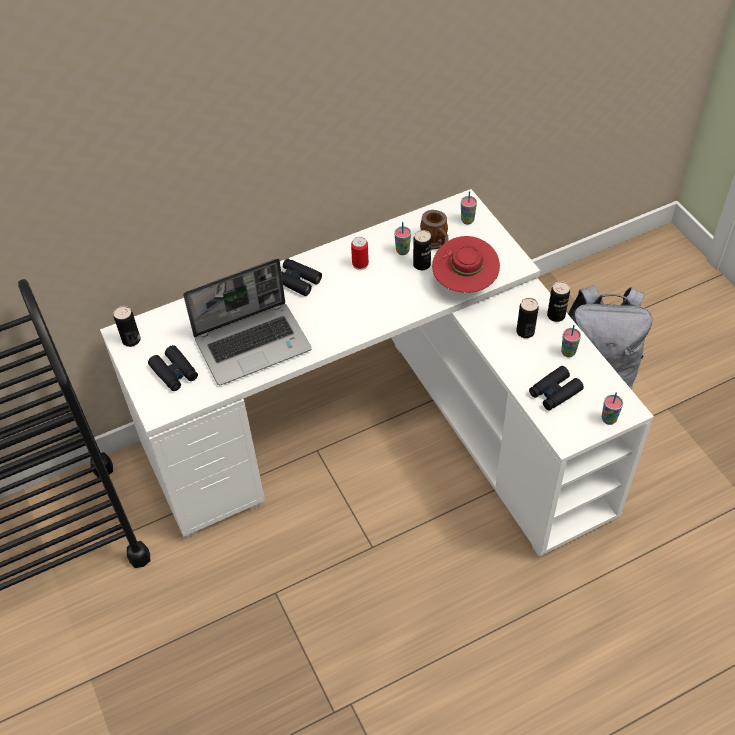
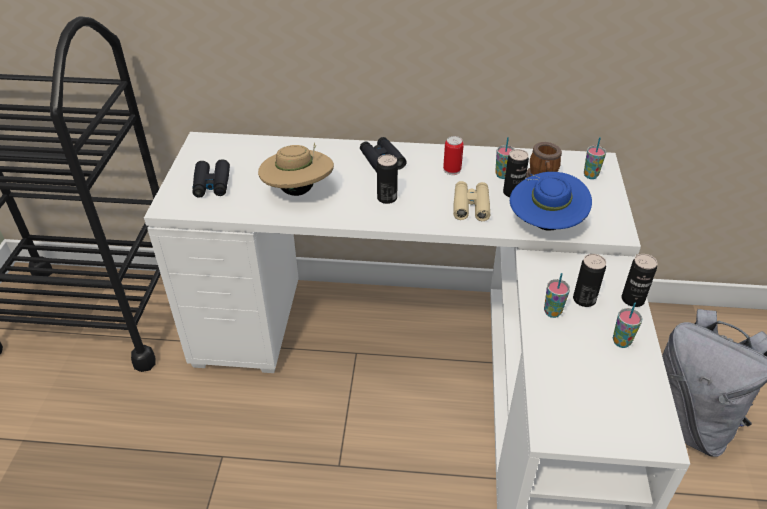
camera: 30 degrees right, 10 degrees down
(131, 340) = (204, 148): can -> can (387, 198)
(253, 343) = (298, 191): laptop -> beige hat
(399, 292) = (471, 206): none -> beige binoculars
(464, 283) = (545, 224): red hat -> blue hat
(554, 392) = (575, 374): black binoculars -> none
(608, 419) = (624, 437): cup -> cup (552, 312)

